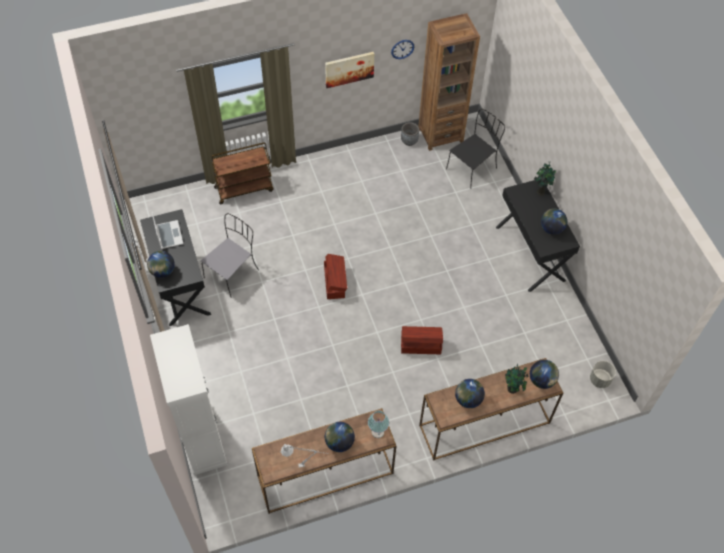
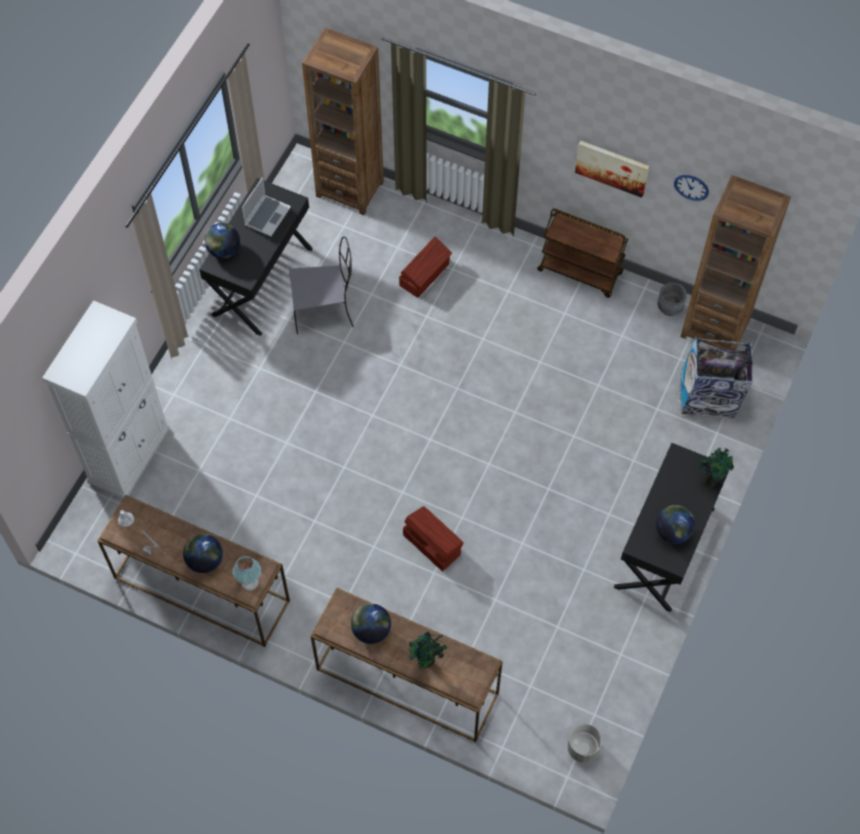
camera: 45 degrees right, 5 degrees up
(179, 202) = (350, 189): none -> brown bookcase
(244, 189) = (430, 225): brown cart -> brown cart (580, 272)
(335, 282) = (416, 403): brown storage box -> brown storage box (425, 275)
(472, 168) = (708, 396): black chair -> trash can
(542, 380) = (468, 679): globe -> none

